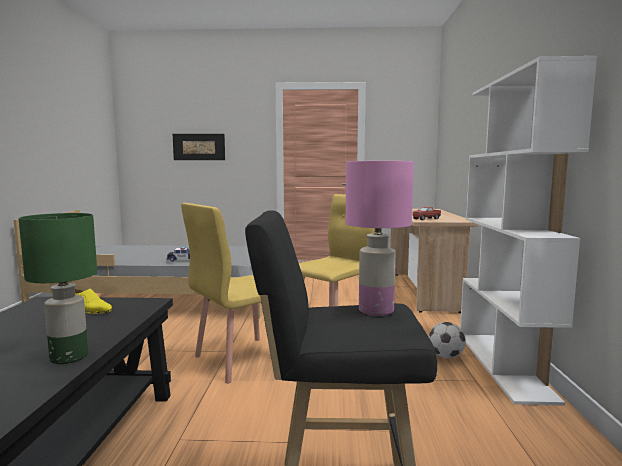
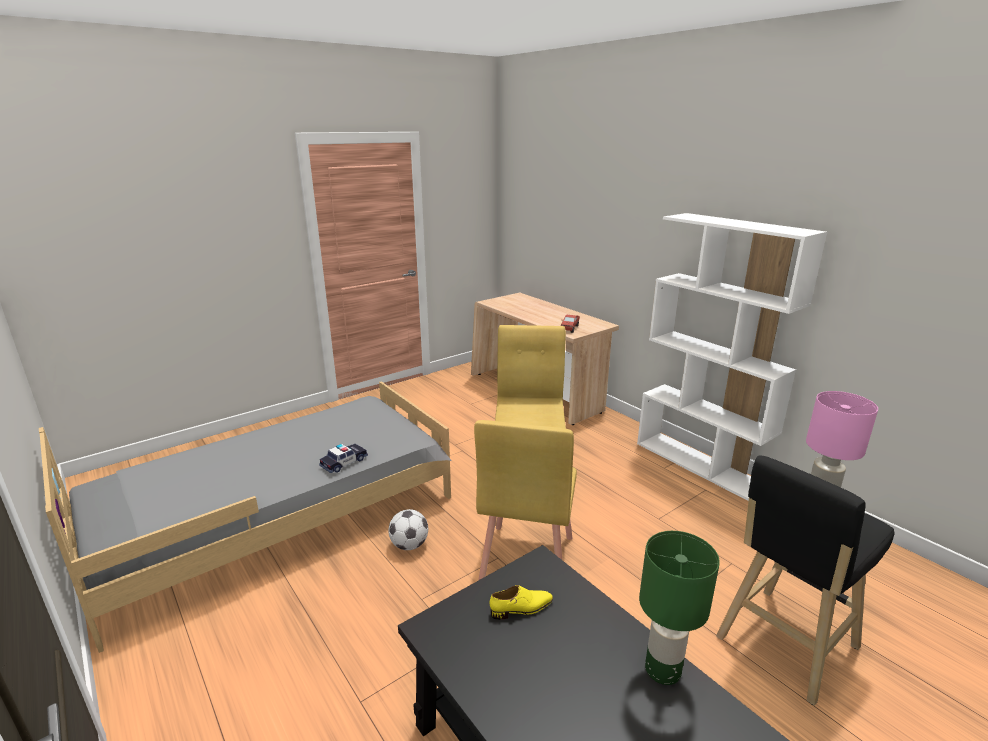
camera: 40 degrees left, 15 degrees up
(199, 147) = (178, 248): picture -> none
(446, 356) = (659, 473): football -> football (409, 545)

